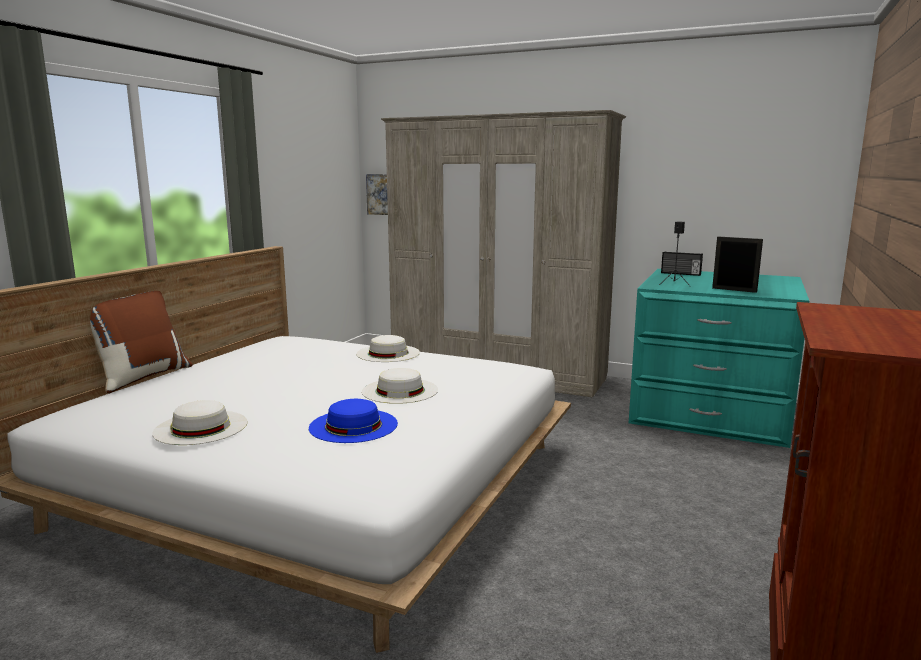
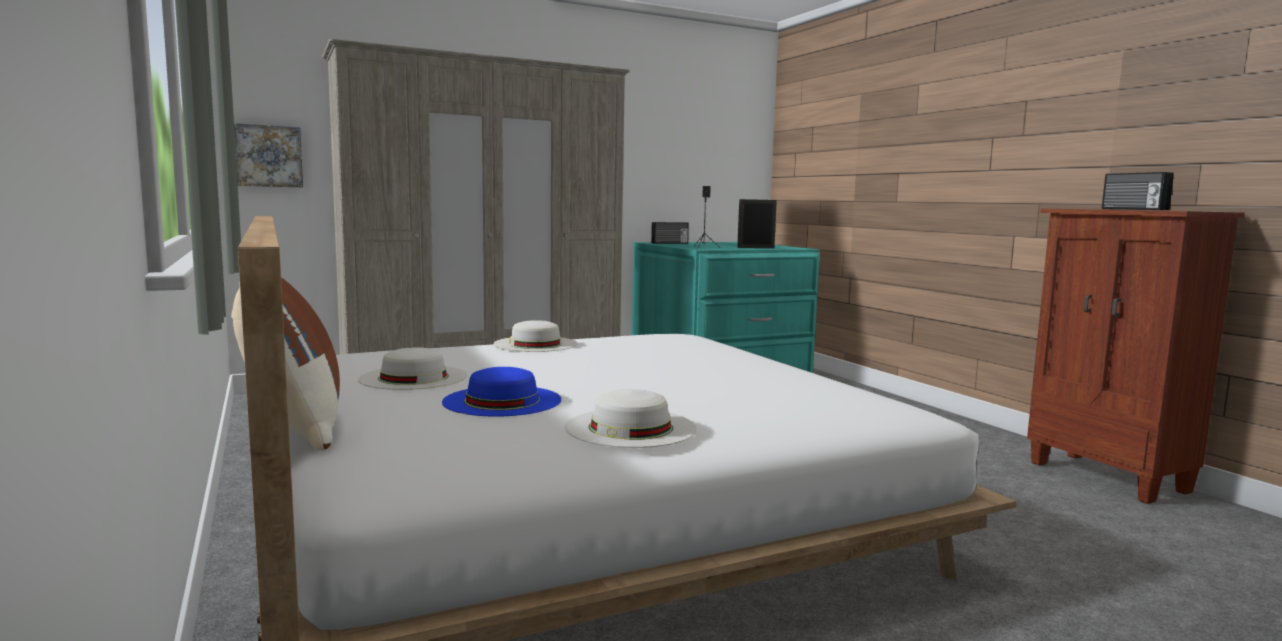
camera: 50 degrees left, 5 degrees down
(353, 425) = (746, 388): blue hat -> blue hat (502, 400)
(400, 390) = (672, 362): white hat -> white hat (413, 377)
(841, 327) = (1133, 209): none -> radio

